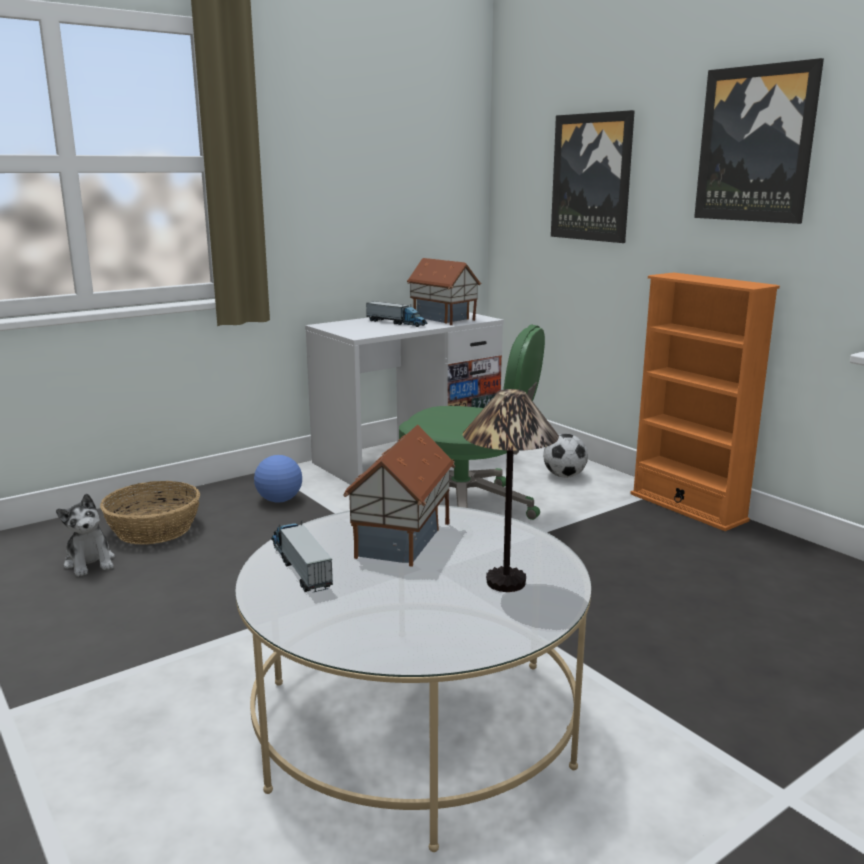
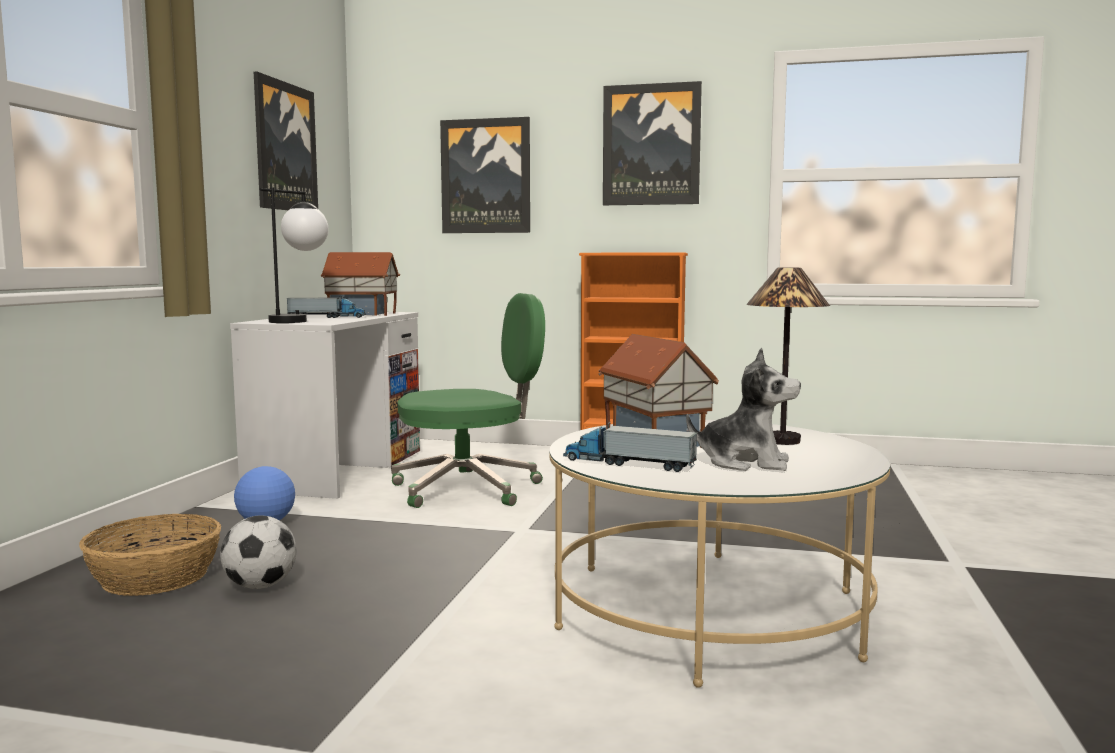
camera: 40 degrees left, 10 degrees down
(90, 562) = (128, 622): plush toy -> plush toy (745, 463)
(358, 327) = (300, 320): none -> table lamp
(389, 158) = (284, 147): none -> picture
(564, 476) = (506, 455): football -> football (260, 586)

